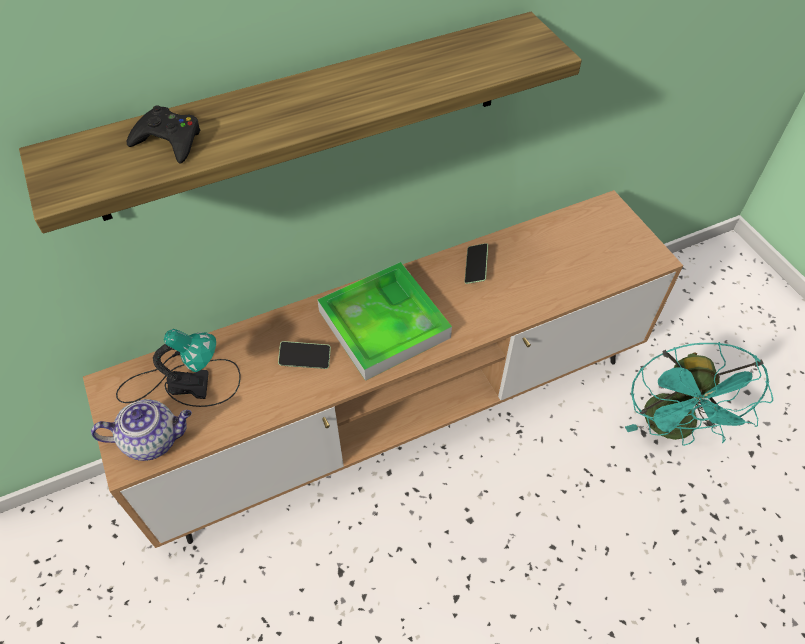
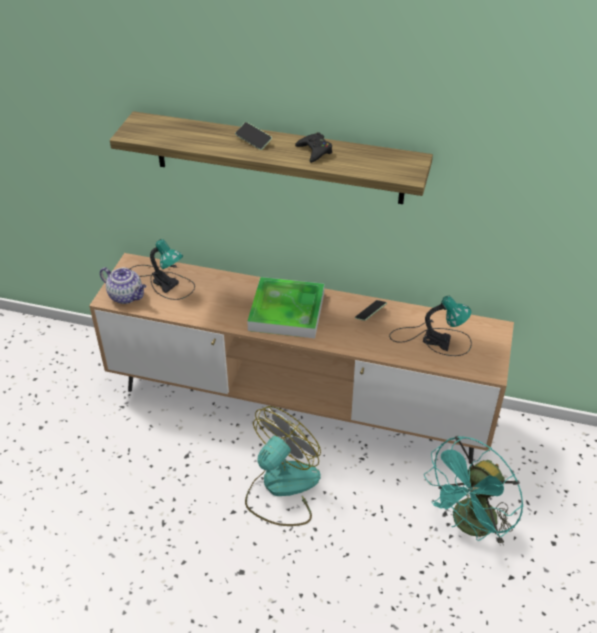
camera: 40 degrees right, 10 degrees down
(169, 140) = (189, 134): black game controller -> black game controller (314, 151)
(305, 359) = (229, 304): phone -> phone (253, 140)
(477, 527) = (281, 488): none -> fan
(566, 256) = (433, 338): none -> table lamp

